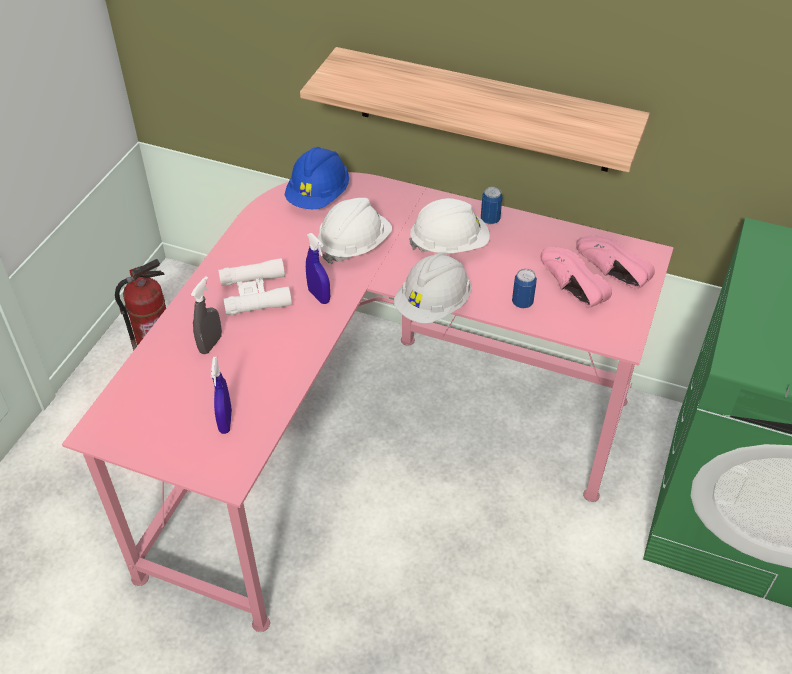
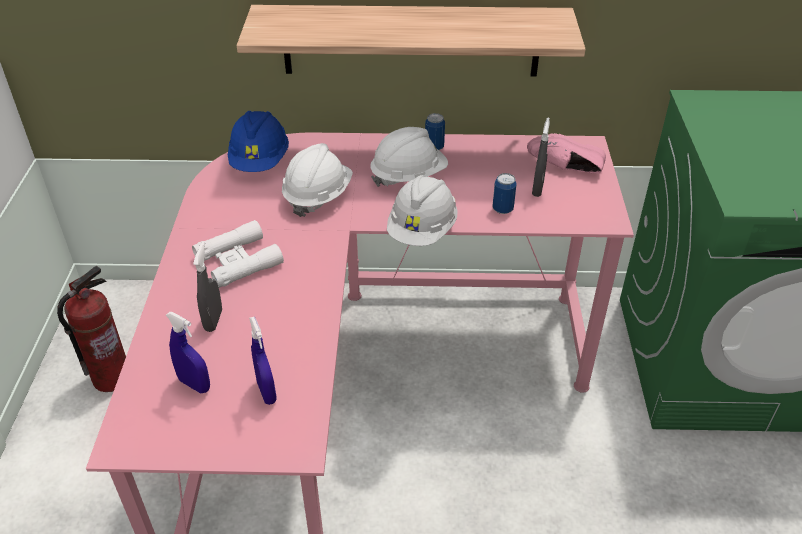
camera: 20 degrees left, 5 degrees down
(319, 296) = (305, 248): blue spray bottle -> blue spray bottle (194, 384)
(569, 290) = (537, 189): pink shoe -> grey spray bottle

